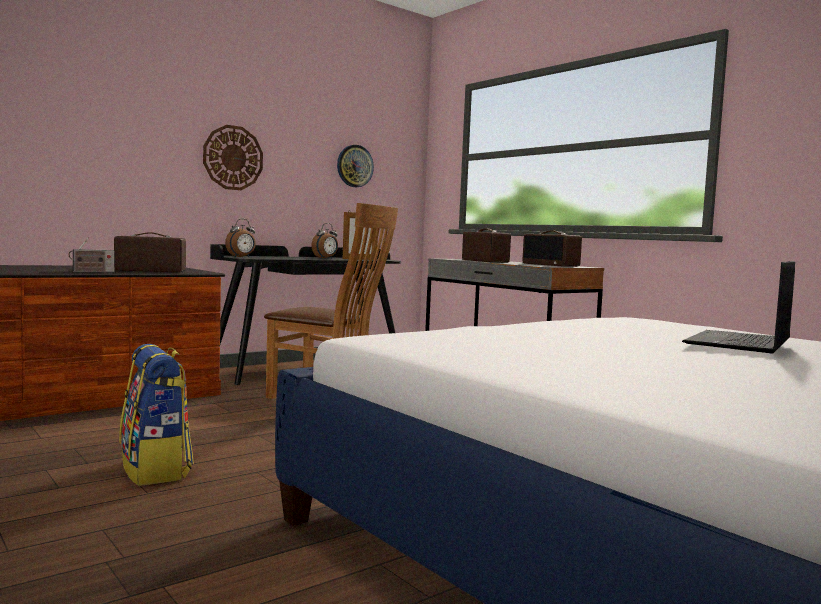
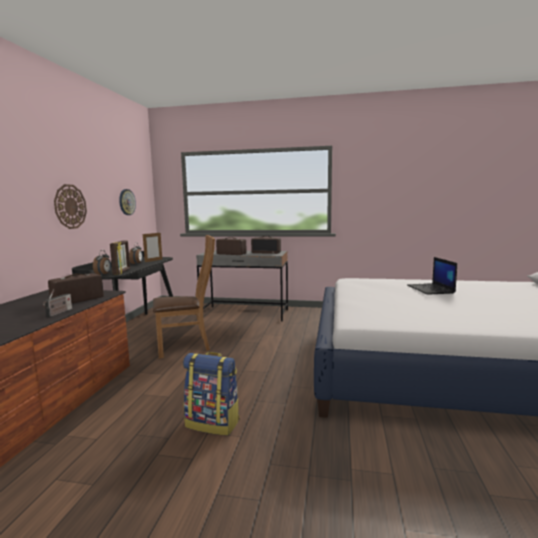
camera: 40 degrees left, 5 degrees up
(270, 258) = (122, 272): none -> picture frame

